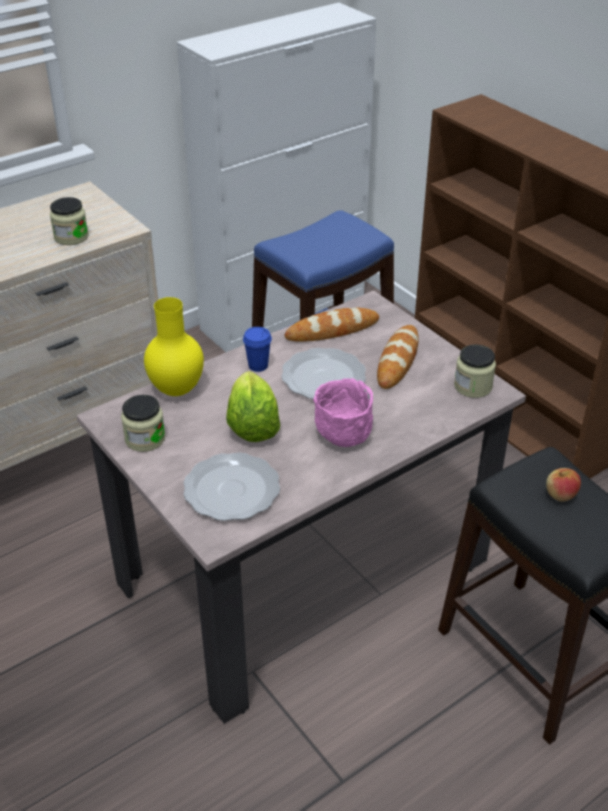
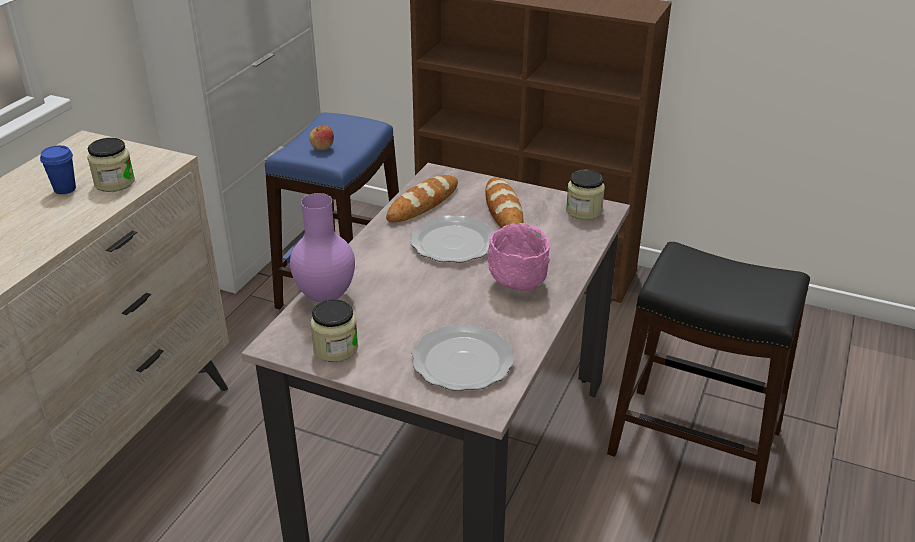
camera: 30 degrees left, 5 degrees down
(178, 390) = (327, 296): yellow vase -> purple vase
(252, 425) = (428, 302): lettuce -> none
(258, 366) = (384, 252): blue cup -> blue cup (65, 189)
(560, 495) = (712, 273): apple -> apple (322, 147)

